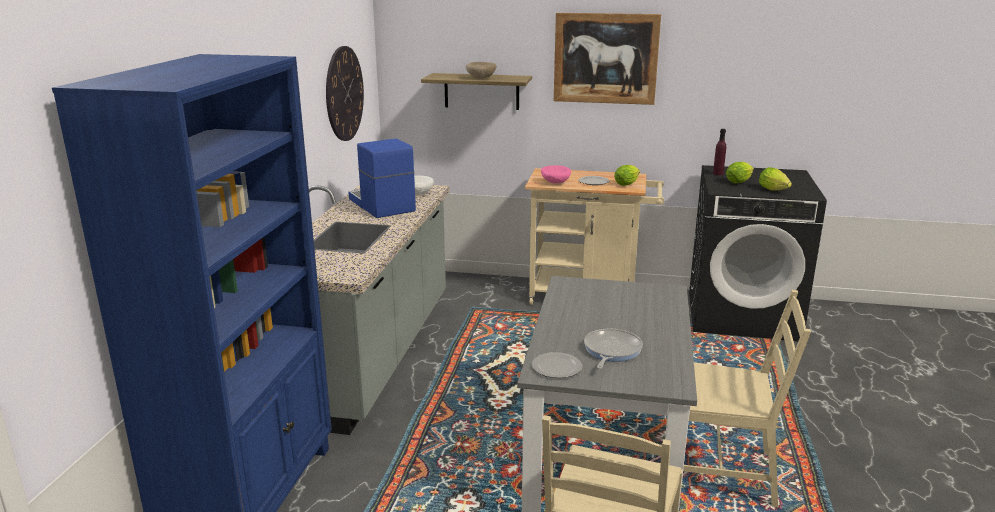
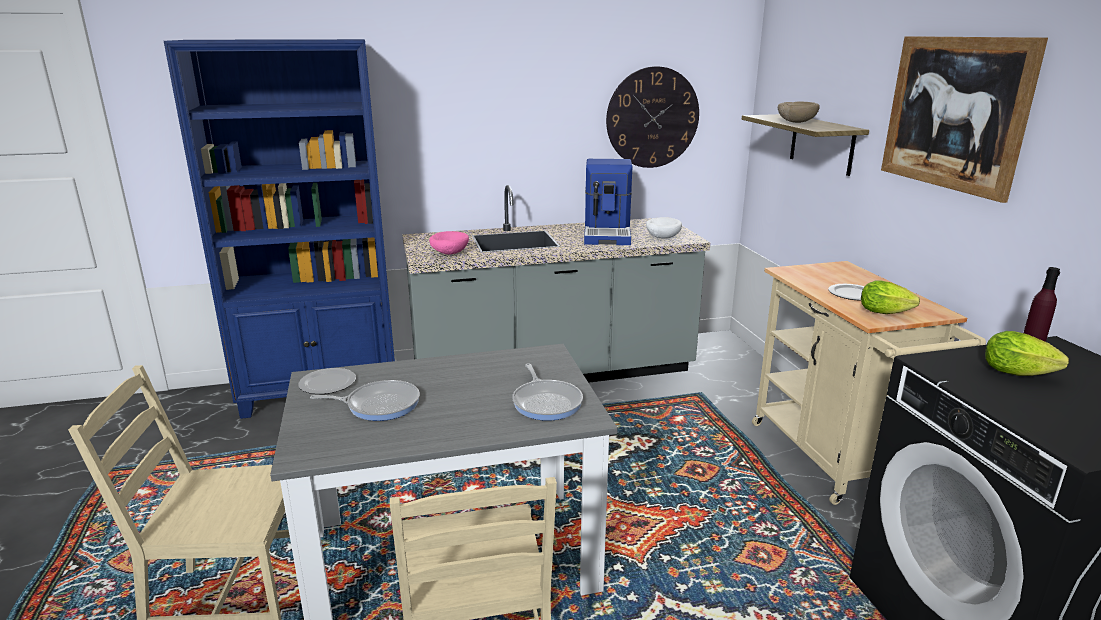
camera: 65 degrees right, 0 degrees up
(381, 205) = (608, 233): coffee machine -> coffee machine turned 150 degrees clockwise
(555, 183) = (805, 277): pink bowl -> pink bowl (449, 253)
(643, 297) = (546, 402): none -> frying pan
(774, 190) = (1031, 410): lettuce -> none

